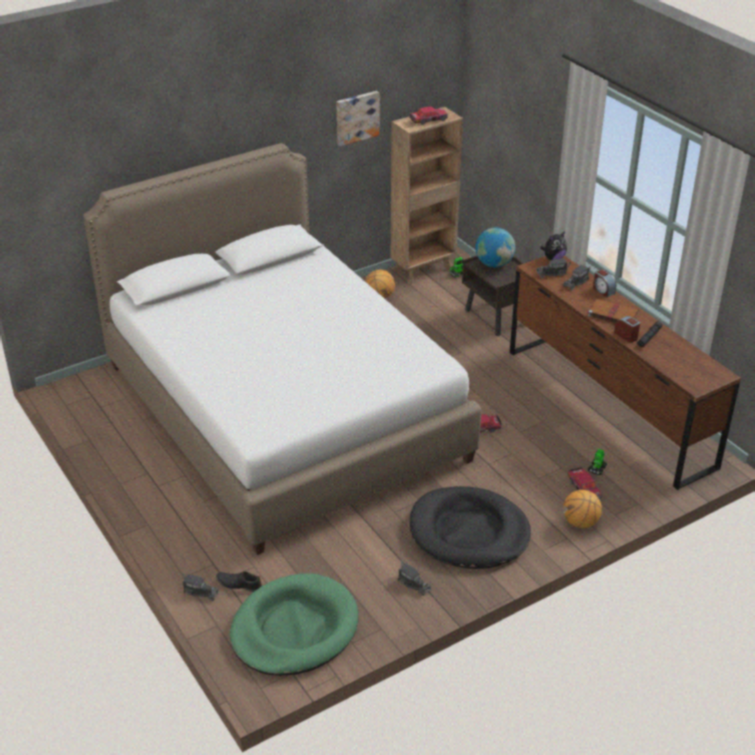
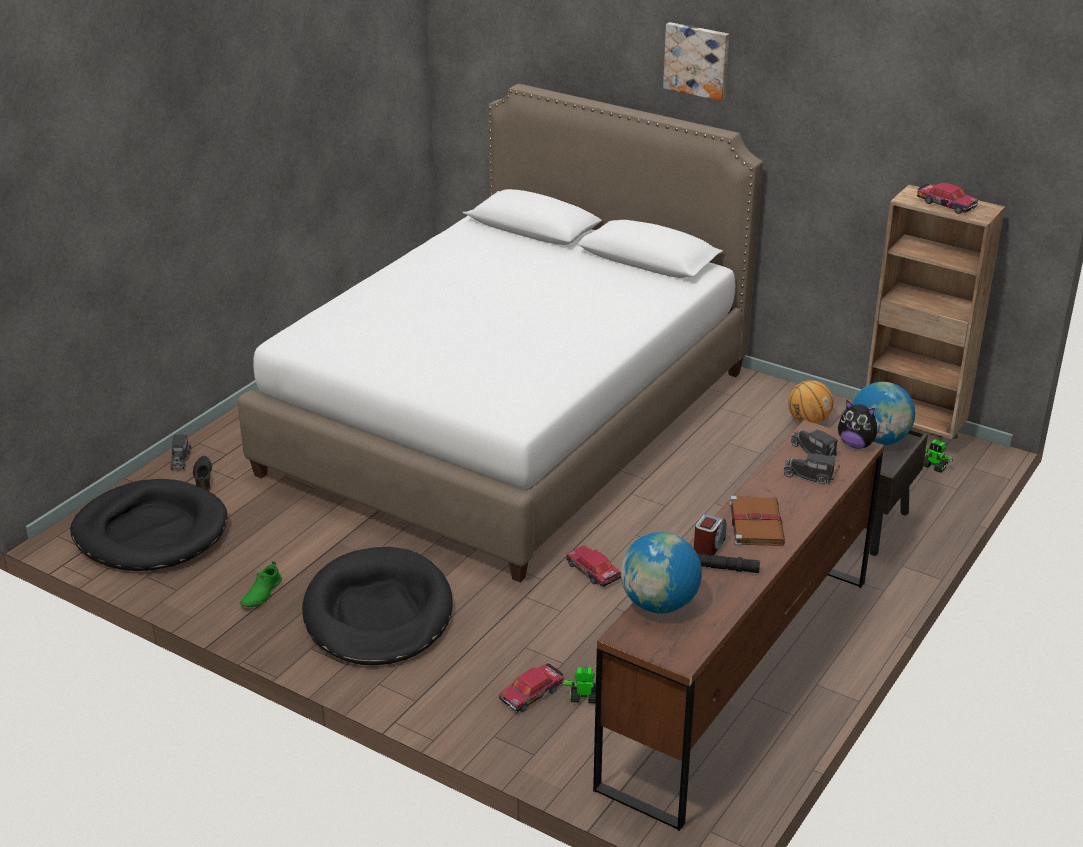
camera: 65 degrees right, 5 degrees down
(294, 629) = (151, 532): green dog bed -> black dog bed
(356, 117) = (862, 154): picture -> picture (697, 60)
(413, 584) = (261, 593): toy truck -> green shoe
(580, 523) = (455, 706): basketball -> none
(603, 290) = (813, 503): alarm clock -> none
(672, 367) = (659, 604): none -> globe

